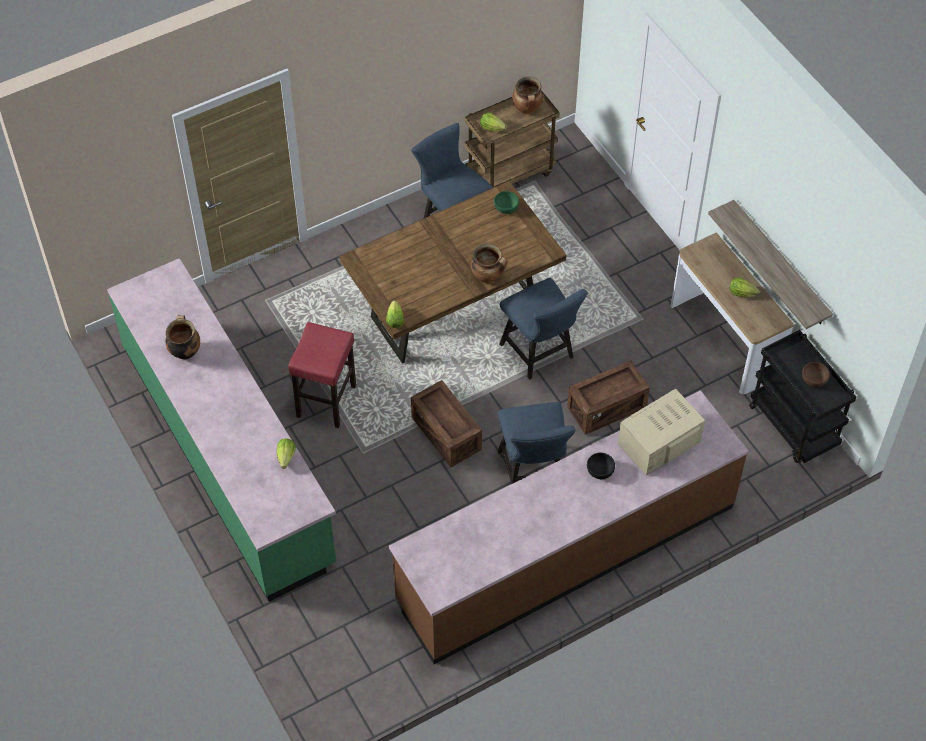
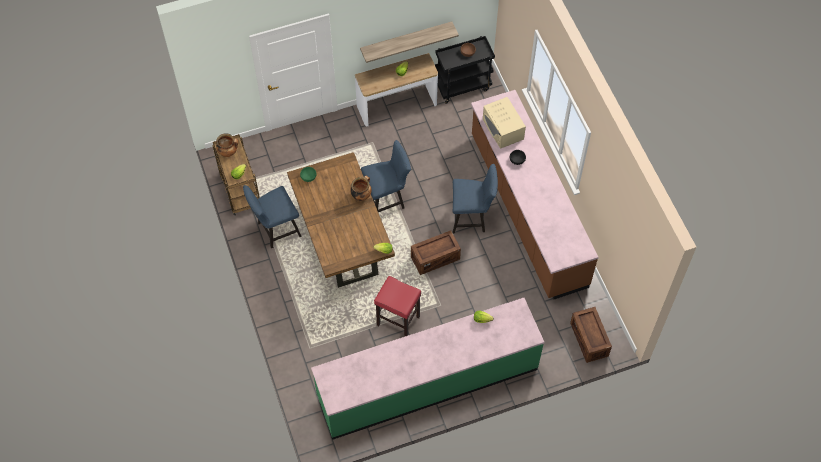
camera: 80 degrees left, 5 degrees up
(185, 351) = (390, 370): cooking pot -> none
(607, 407) = (432, 172): crate -> crate (589, 339)

